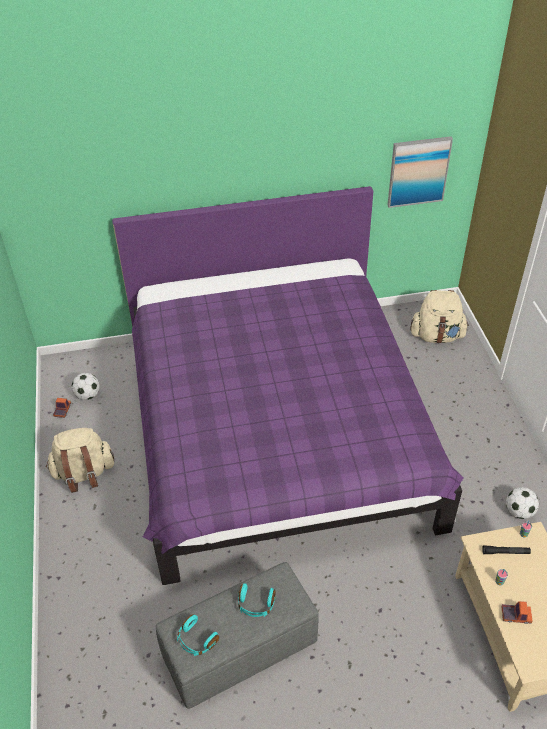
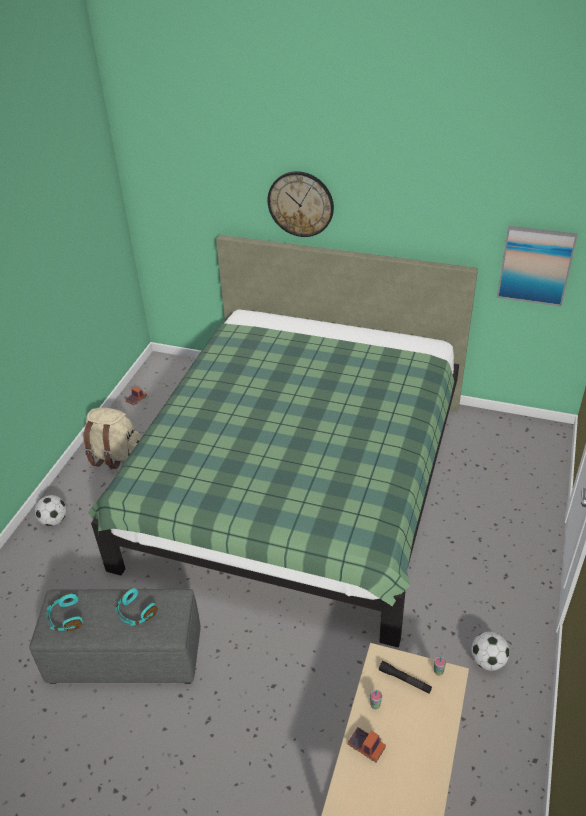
camera: 30 degrees right, 5 degrees down
(88, 395) = (164, 394): football -> football (54, 520)
(197, 168) = (300, 204): none -> wall clock
(275, 430) = (298, 482): purple bed -> green bed
(437, 336) = (523, 455): beige backpack -> none

